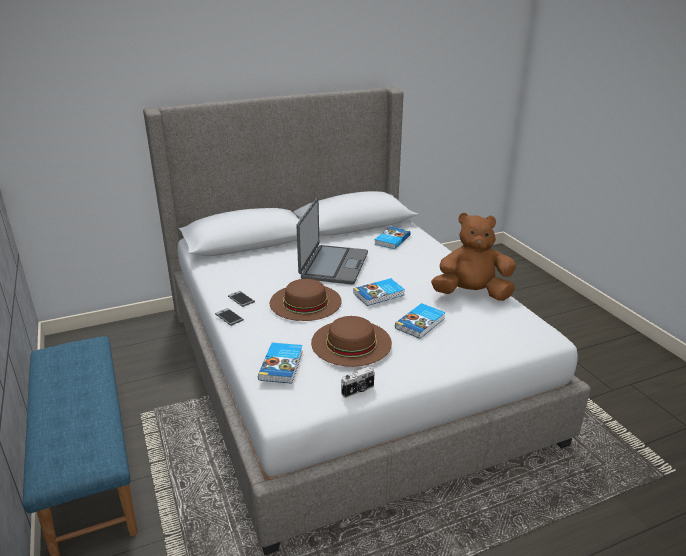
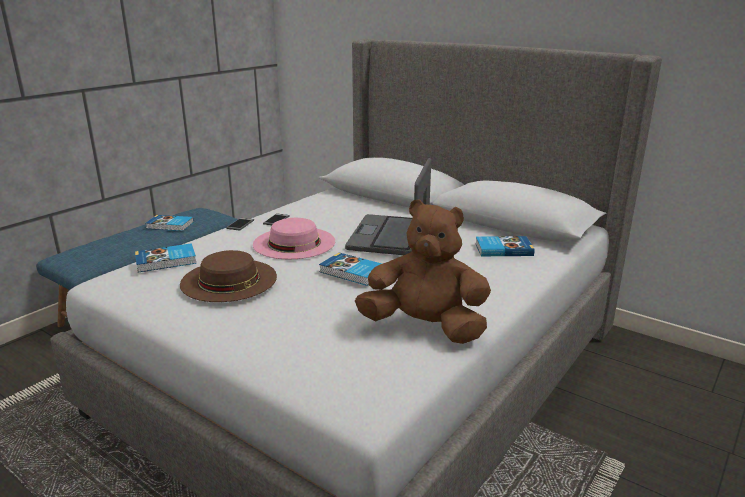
camera: 60 degrees right, 5 degrees down
(305, 302) = (294, 242): brown hat -> pink hat
(333, 265) = (390, 236): laptop -> laptop turned 120 degrees clockwise
(358, 391) = (144, 306): camera -> none
(421, 323) = (311, 310): book -> book (170, 225)
(471, 294) = (425, 327): brown plush toy -> brown plush toy turned 45 degrees counterclockwise

